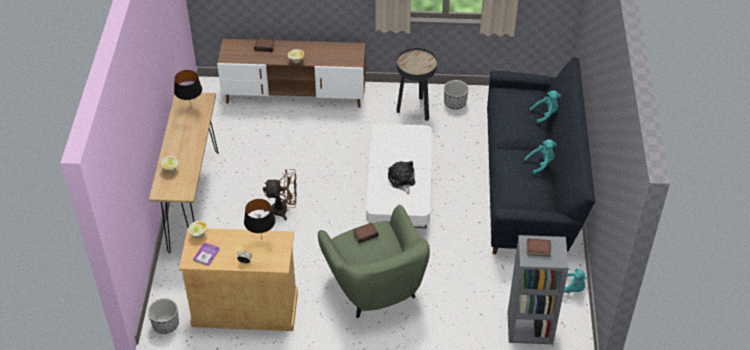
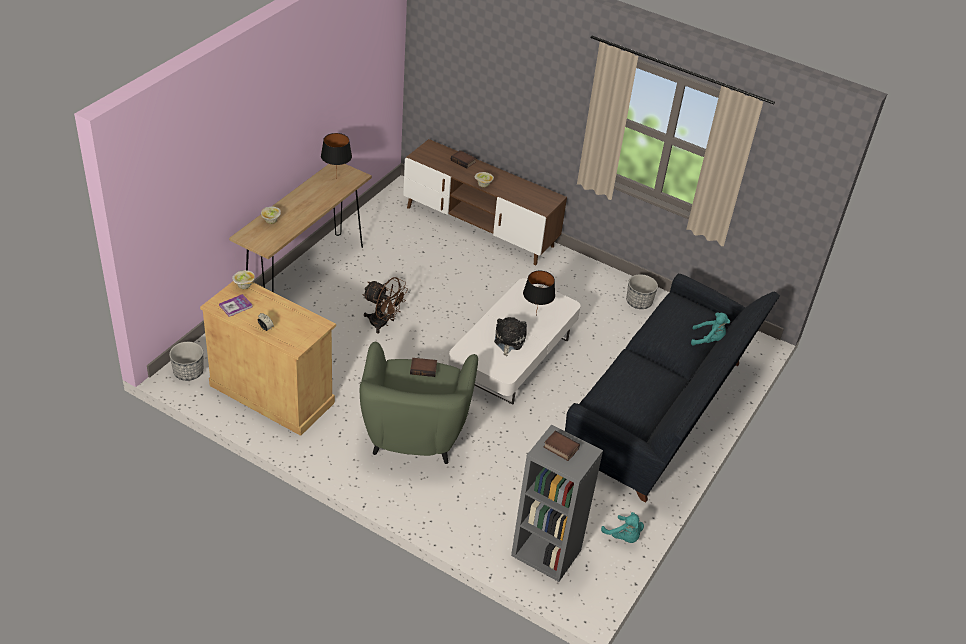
camera: 25 degrees right, 5 degrees down
(261, 239) = (298, 316): black table lamp -> black table lamp (535, 316)
(415, 110) = (591, 291): black side table -> none
(541, 163) = (663, 384): turquoise plush toy -> none

